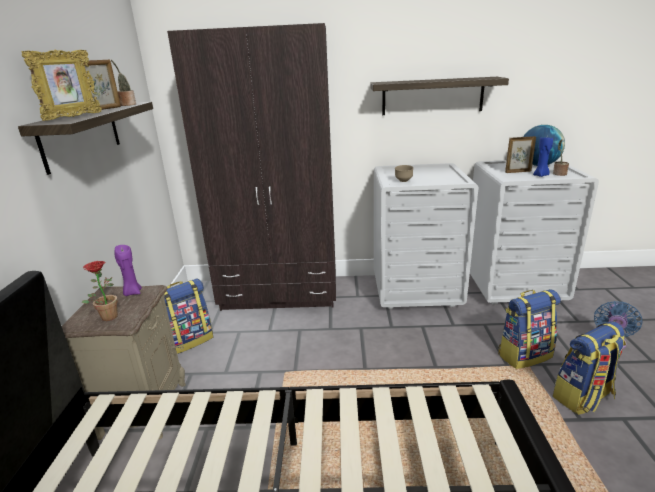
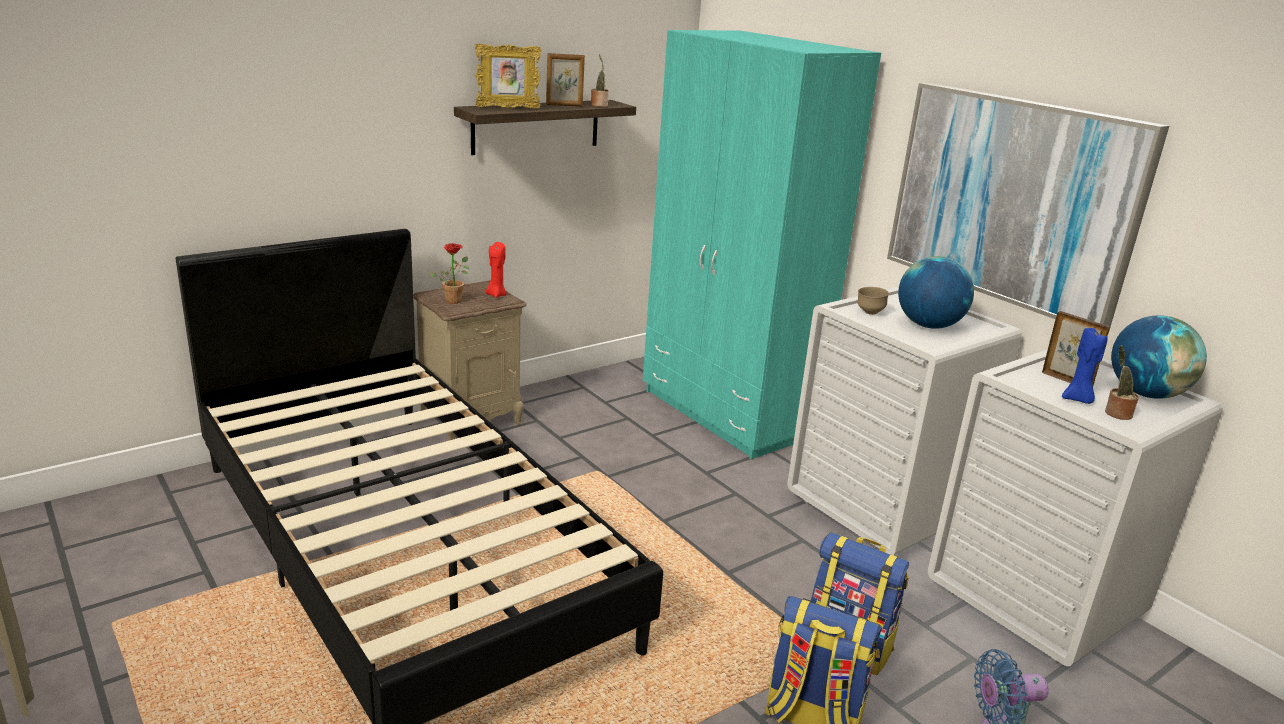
camera: 50 degrees right, 0 degrees up
(132, 292) = (496, 295): purple candle -> red candle
(189, 340) = (580, 397): backpack -> none
(280, 294) = (726, 414): brown wardrobe -> turquoise wardrobe
(432, 96) = (1013, 200): shelf -> picture
(432, 176) = (928, 325): none -> globe

